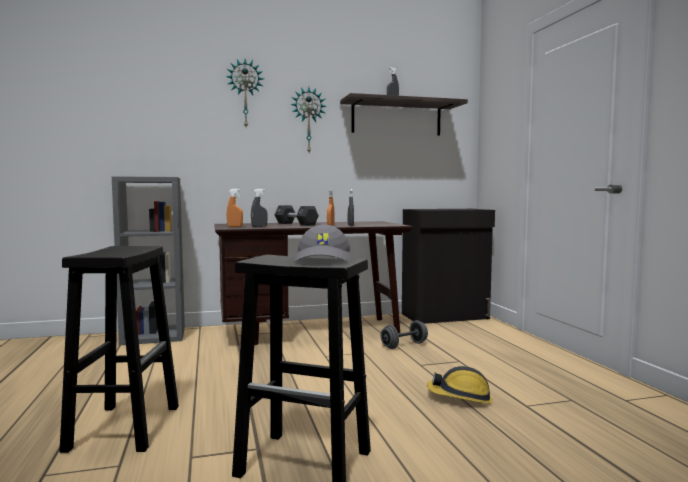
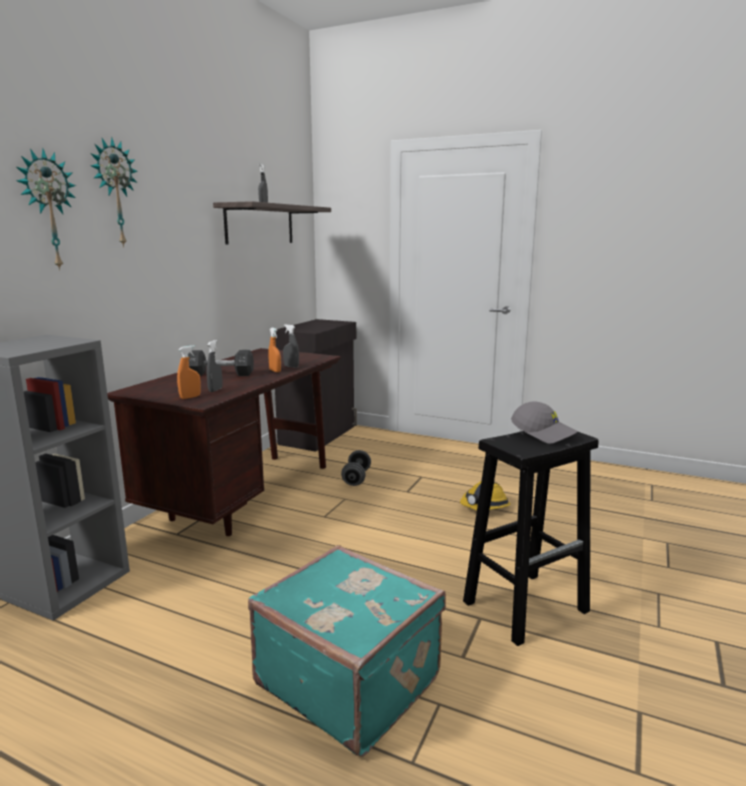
camera: 50 degrees left, 10 degrees up
(125, 426) = (349, 679): black stool -> turquoise suitcase
(308, 120) = (185, 231): wall clock -> wall clock (47, 210)

